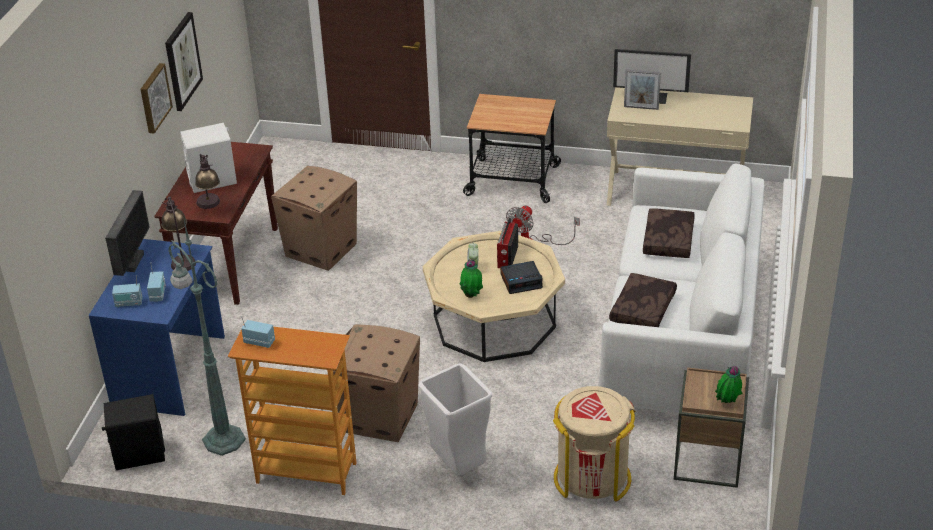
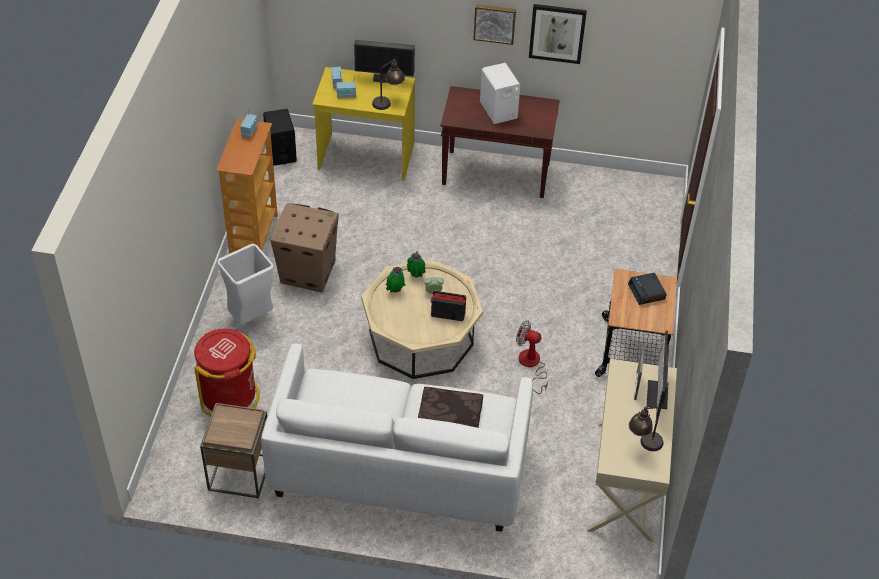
camera: 85 degrees right, 10 degrees up
(170, 371) = (366, 157): blue desk -> yellow desk
(210, 207) = (462, 113): table lamp -> table lamp (643, 444)
(222, 438) = (292, 191): green floor lamp -> none
(322, 249) = (516, 227): cardboard box -> none
(521, 281) = (414, 323): alarm clock -> alarm clock (647, 292)
(592, 478) = (230, 397): beige trash can -> red trash can
(643, 310) = (350, 391): brown pillow -> none
(727, 403) = (218, 433): potted plant -> potted plant (415, 276)

